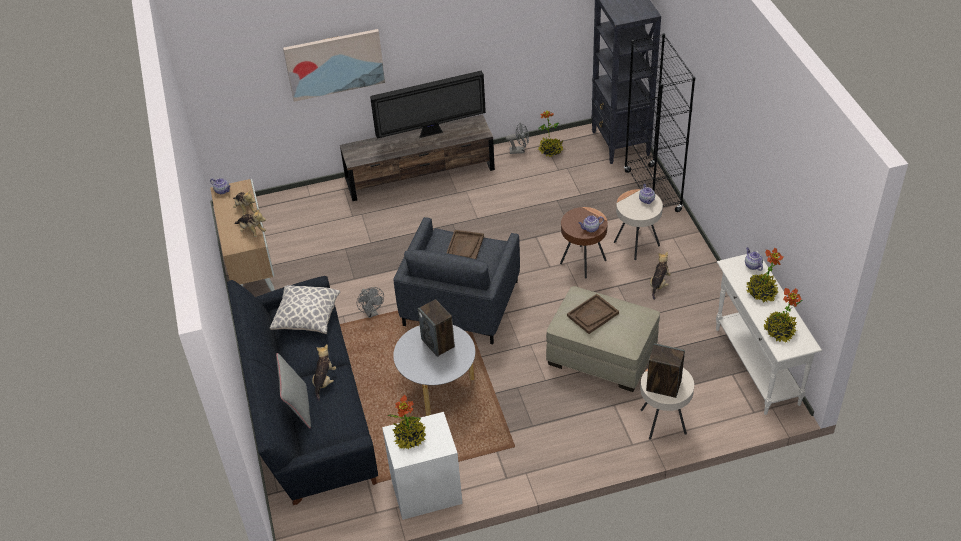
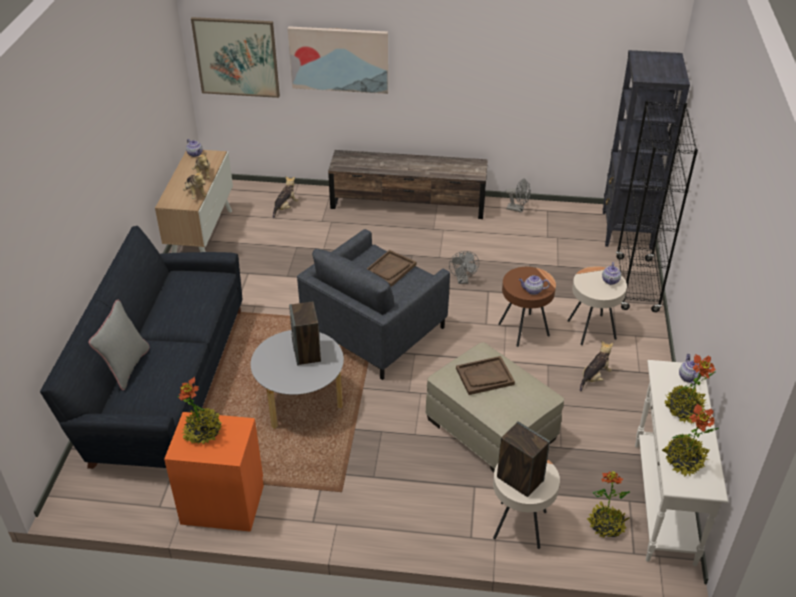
camera: 20 degrees right, 5 degrees down
(234, 87) = (236, 57): none -> picture
(307, 318) = (194, 286): pillow -> none
(324, 381) = (168, 350): plush toy -> plush toy (285, 207)
(371, 313) = (283, 312): grey fan -> grey fan (462, 280)
(426, 490) = (223, 503): white nightstand -> orange nightstand
(431, 132) = (427, 162): television -> none
(550, 150) = (549, 217): potted plant -> potted plant (606, 525)

